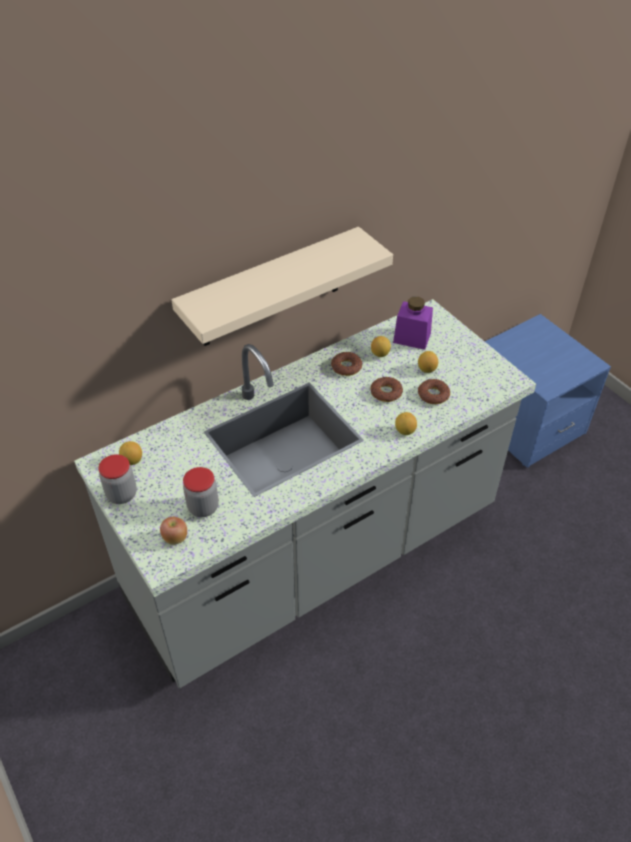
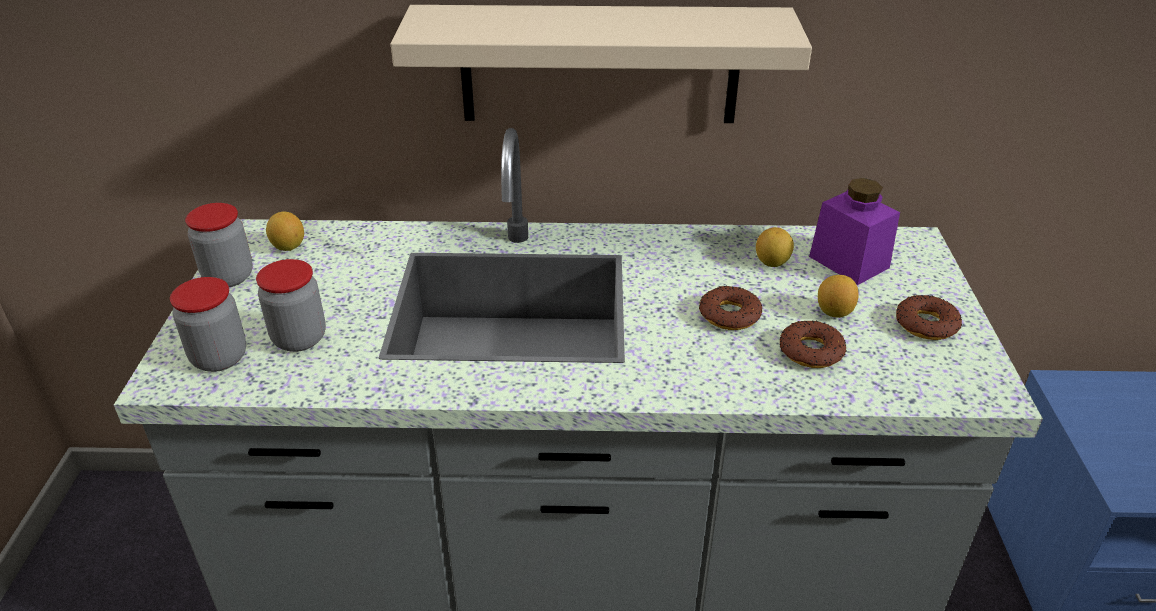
camera: 35 degrees right, 10 degrees down
(175, 538) = (219, 358): apple -> jar
(346, 367) = (698, 258): donut -> donut (925, 324)
(405, 431) = (707, 380): lemon -> none

